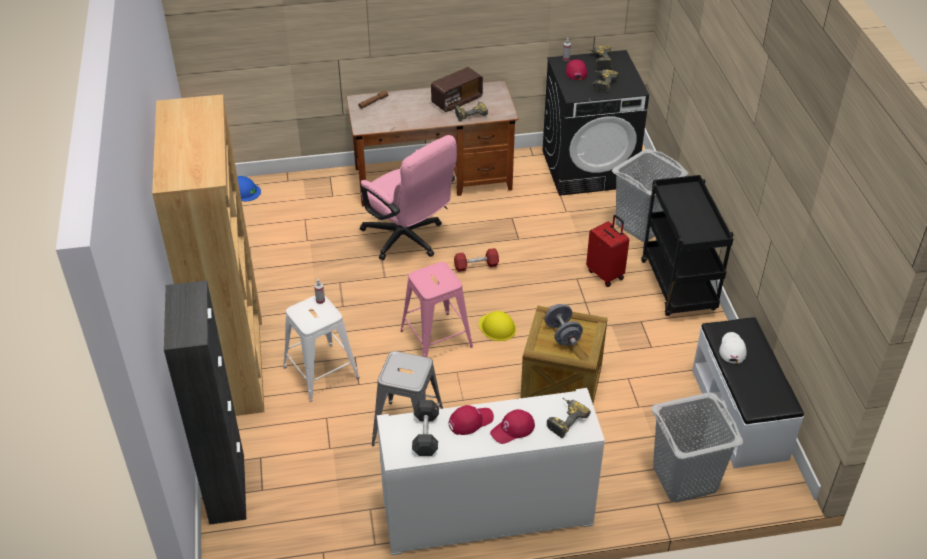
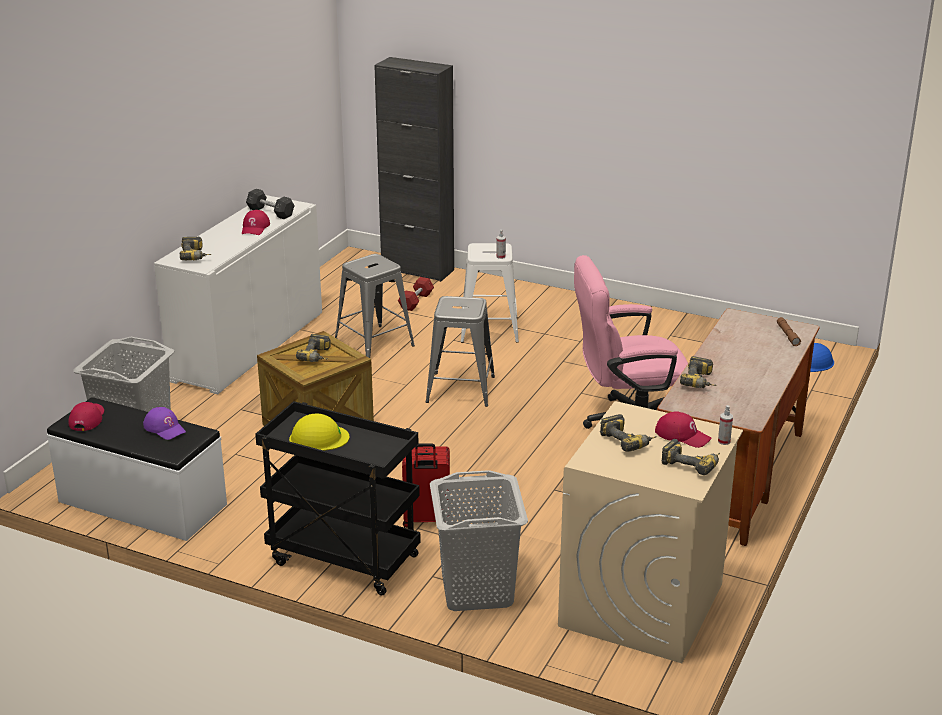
camera: 125 degrees right, 15 degrees down
(235, 365) = (544, 300): brown bookcase -> none
(436, 338) = (460, 389): pink stool -> grey stool
(457, 101) = (740, 383): radio -> none
(476, 266) = (538, 446): red dumbbell -> red dumbbell (416, 301)
(497, 327) = (434, 424): yellow hard hat -> yellow hard hat (318, 438)
(512, 429) = (222, 238): red cap -> red cap (87, 419)
(562, 334) = (318, 357): grey dumbbell -> power drill
(589, 168) = (641, 606): black washing machine -> beige washing machine
(732, 349) = (165, 428): white cap -> purple cap

